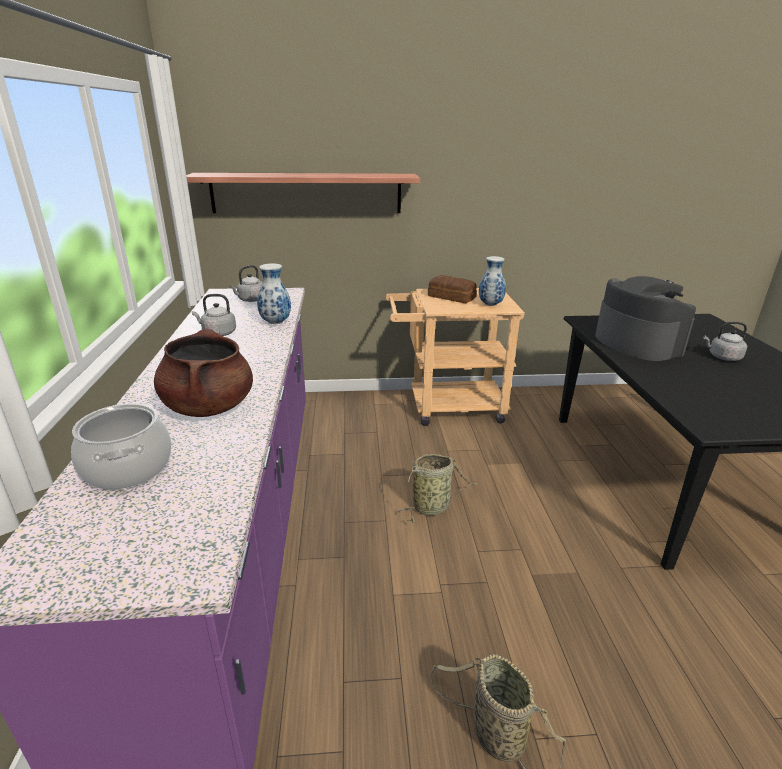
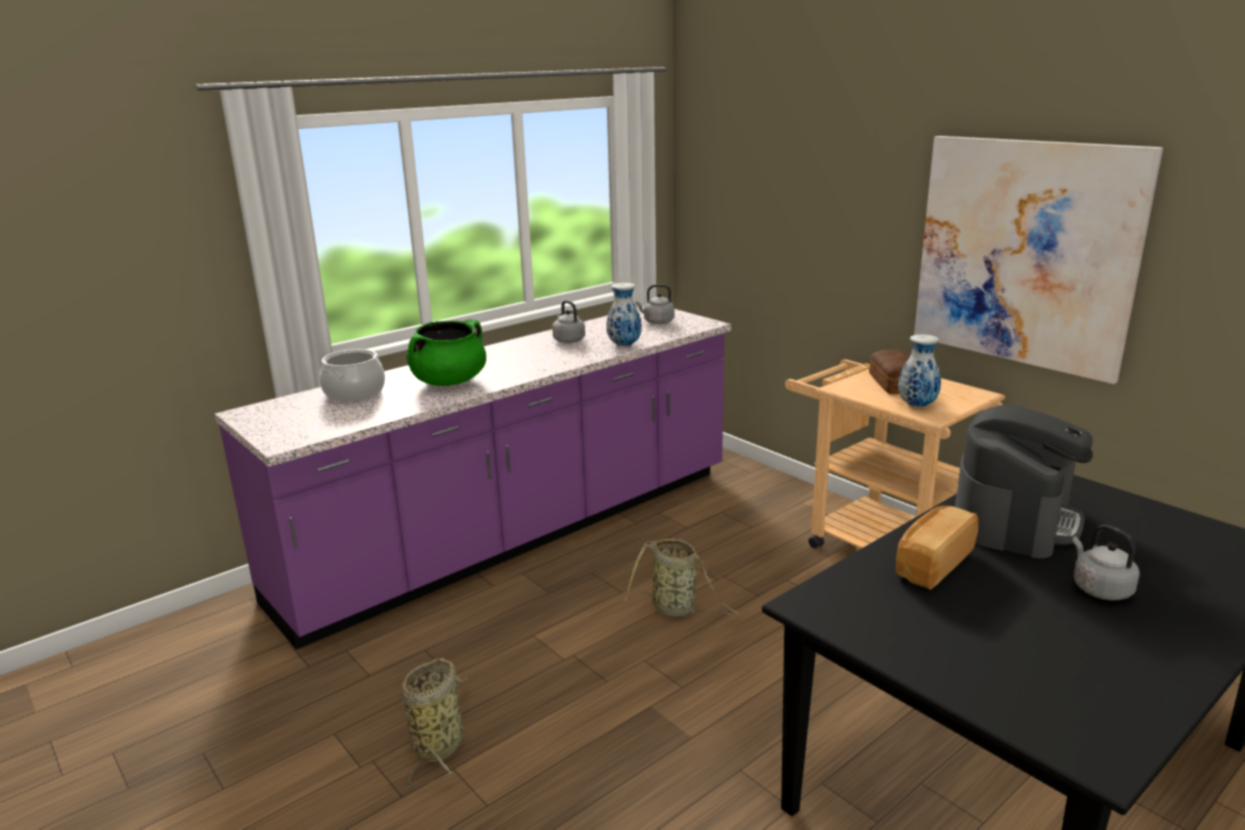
camera: 55 degrees right, 5 degrees down
(209, 407) = (449, 381): brown cooking pot -> green cooking pot
(306, 193) = (778, 214): shelf -> none
(507, 196) = (1024, 253): none -> picture
(676, 378) = (932, 564): none -> bread

